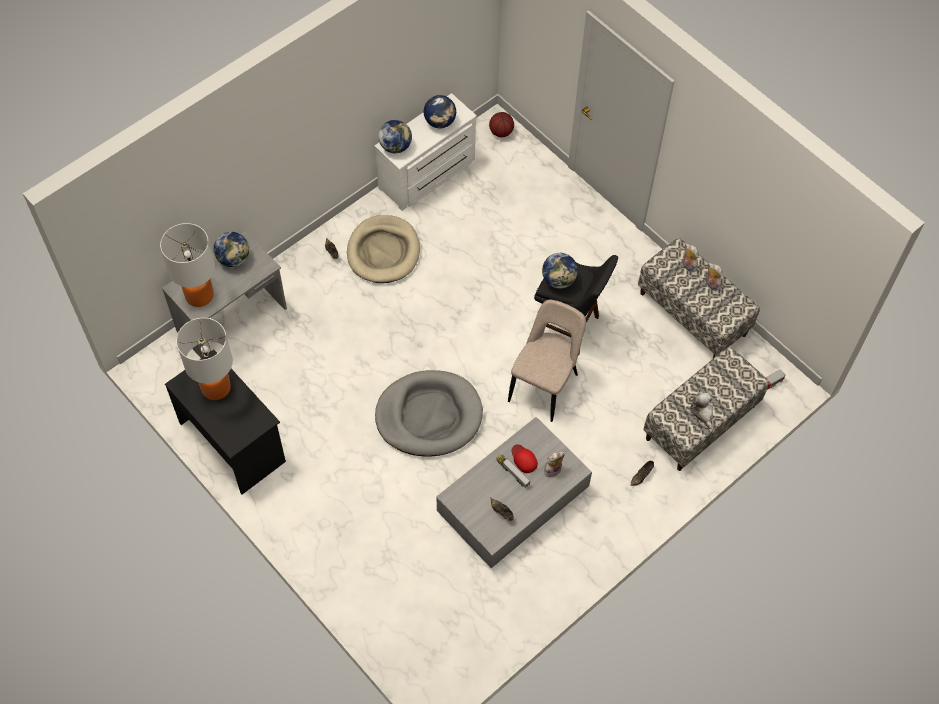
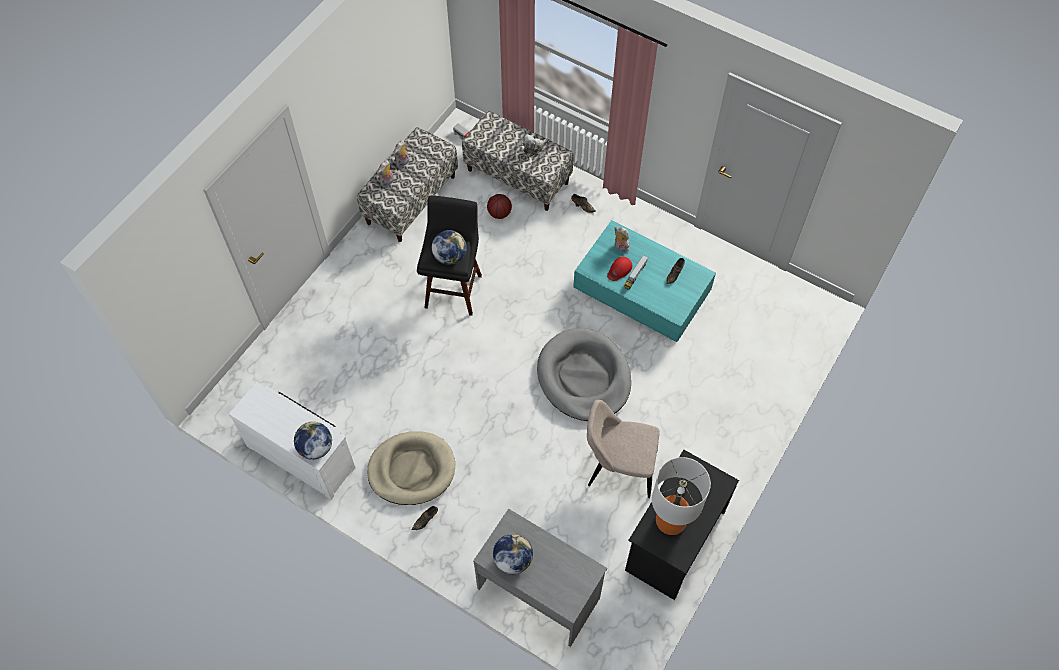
camera: 105 degrees left, 0 degrees up
(199, 295) = (569, 578): table lamp -> none
(440, 122) = (272, 413): globe -> none
(501, 132) = (230, 400): basketball -> basketball (499, 213)
(512, 501) = (642, 292): grey coffee table -> turquoise coffee table
(545, 385) = (520, 293): beige chair -> beige chair (618, 468)

